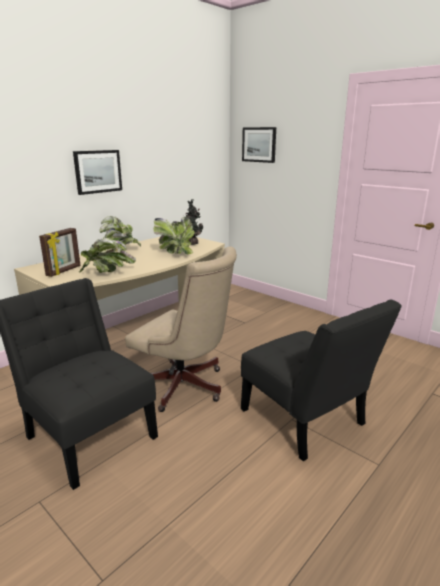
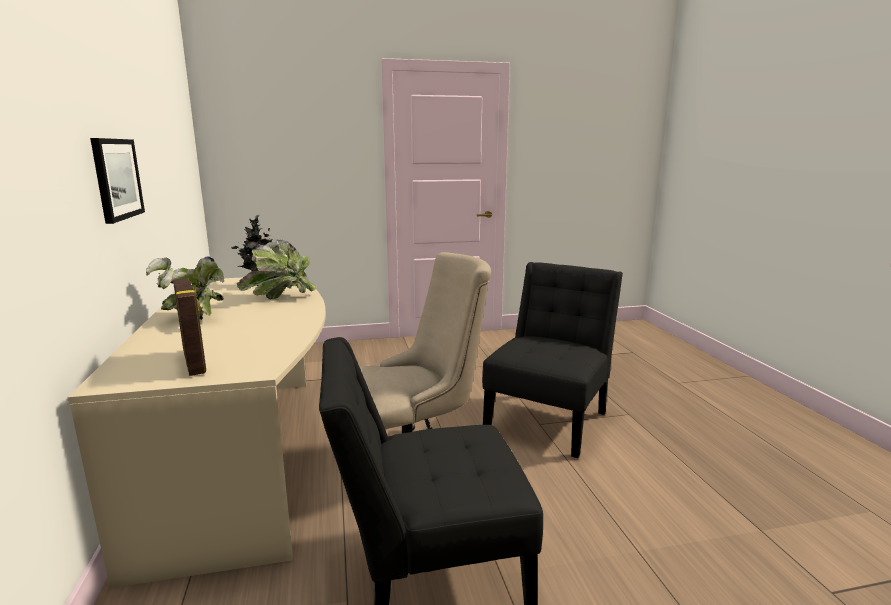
camera: 55 degrees left, 5 degrees down
(107, 274) = (278, 340): potted plant -> none
(259, 144) = (256, 139): picture -> none
(306, 421) = (549, 419): black chair -> black chair turned 60 degrees counterclockwise

